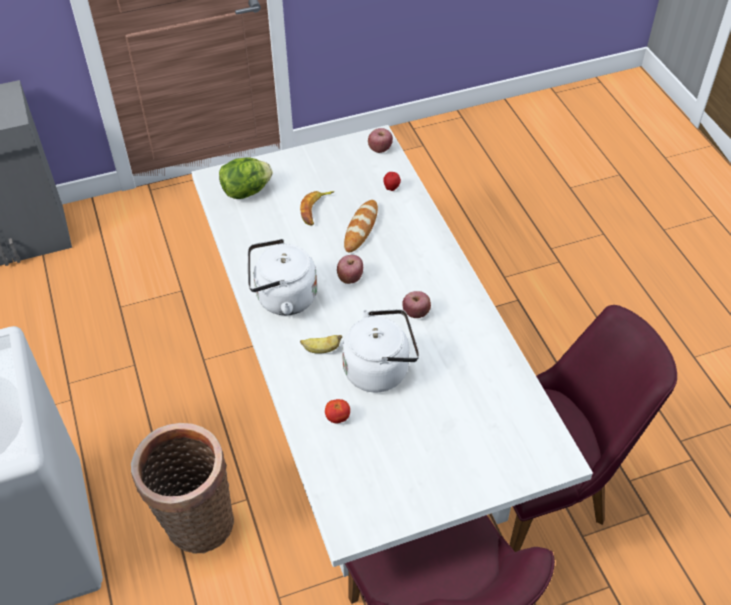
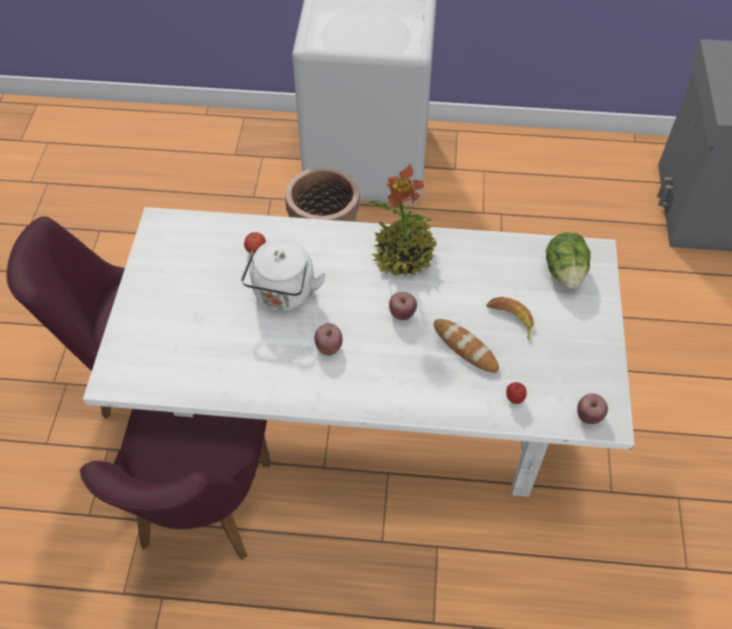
camera: 115 degrees right, 5 degrees up
(282, 298) = (404, 255): white kettle -> potted plant
(321, 350) = (330, 263): banana -> none

